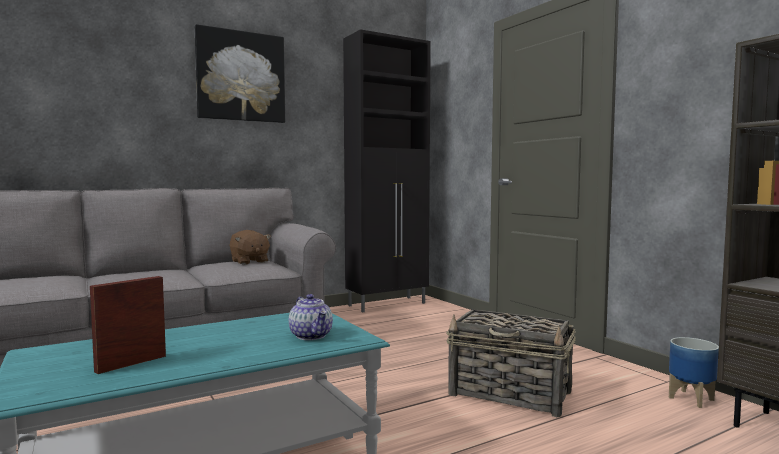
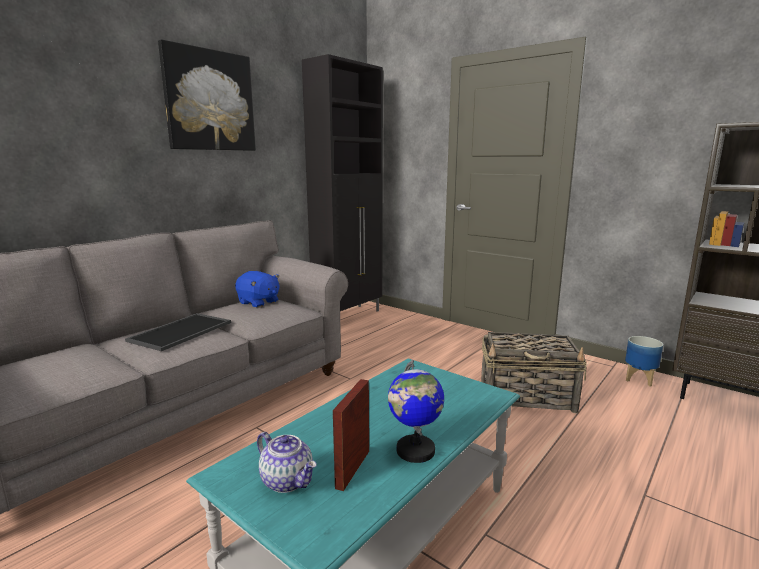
camera: 20 degrees left, 10 degrees up
(154, 273) = (180, 331): none -> tray
(205, 361) = (415, 451): none -> globe
(249, 262) = (258, 302): brown plush toy -> blue plush toy
(311, 336) = (453, 398): teapot -> teapot (288, 480)

